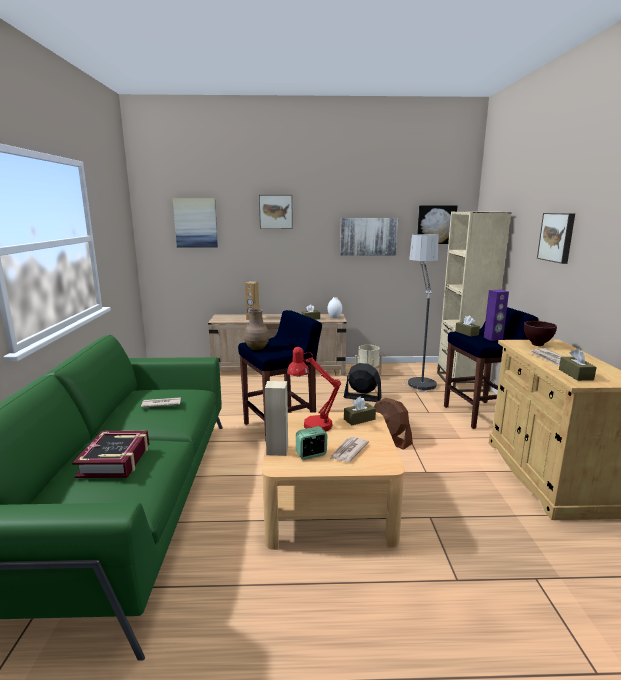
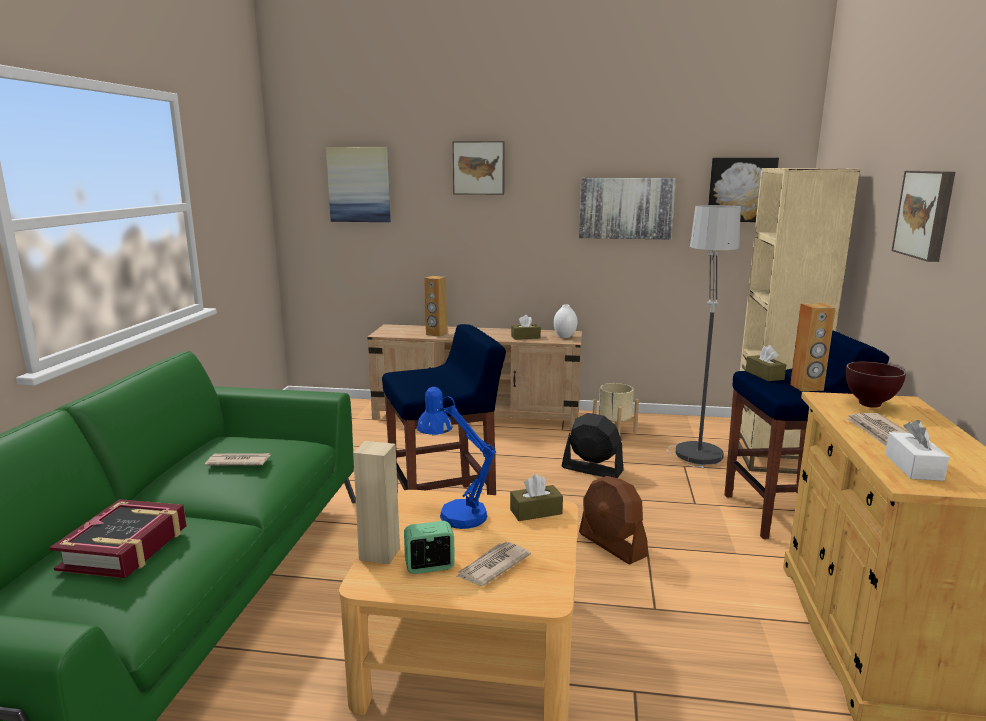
camera: 10 degrees right, 0 degrees up
(256, 348) = (404, 382): brown vase -> none
(312, 424) = (455, 513): red table lamp -> blue table lamp
(493, 338) = (807, 387): purple speaker -> brown speaker
(575, 374) = (913, 467): brown tissue box -> white tissue box

